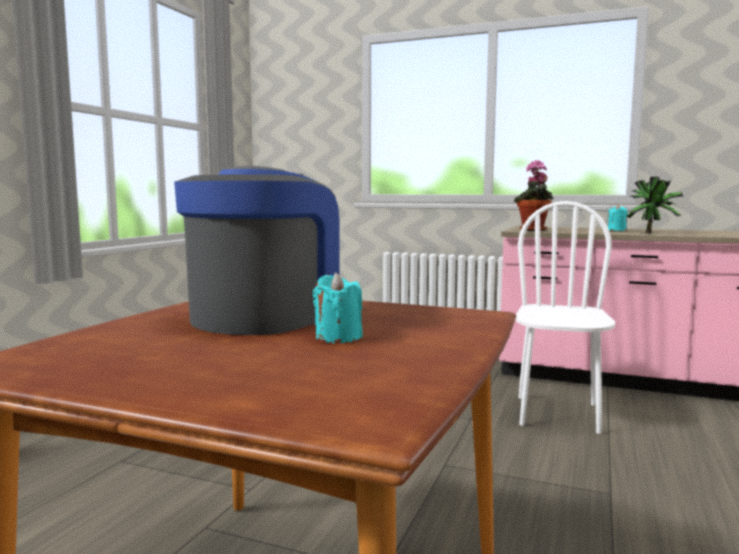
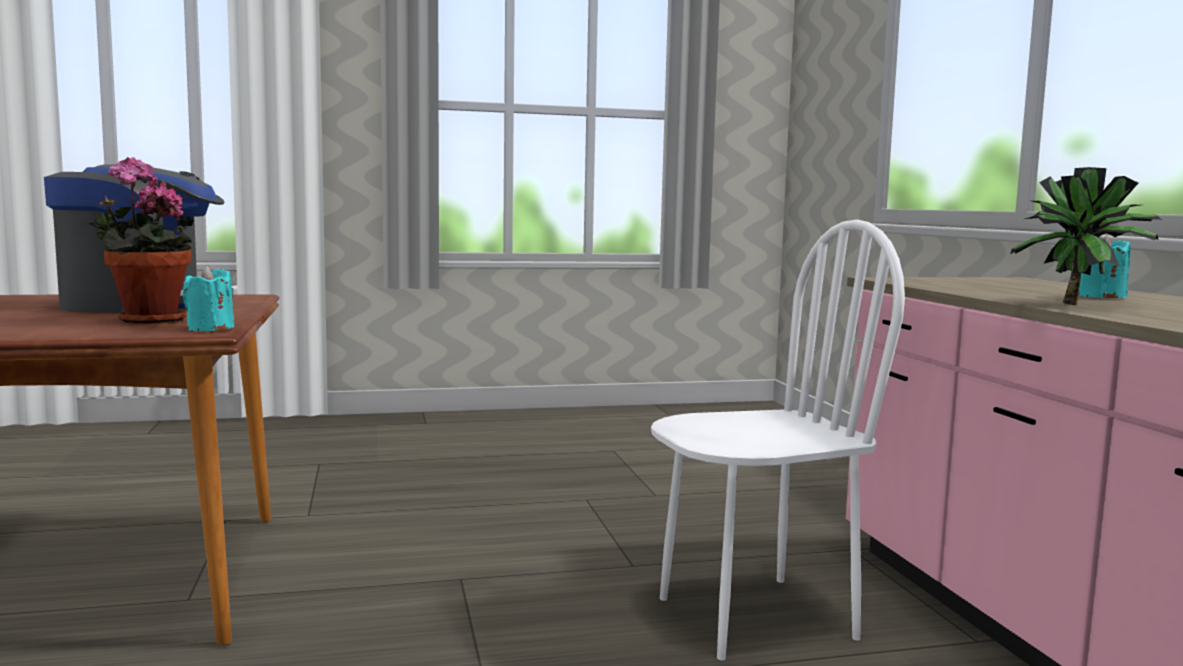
camera: 55 degrees right, 0 degrees up
(338, 338) = (55, 318): turquoise candle -> turquoise candle (210, 329)
(533, 230) = (930, 281): potted plant -> potted plant (146, 321)

